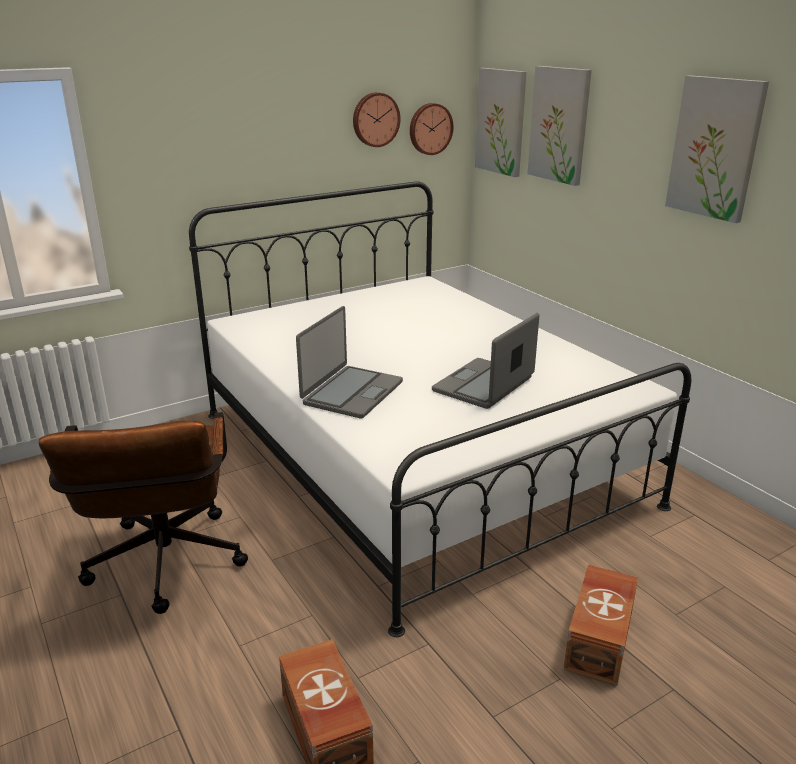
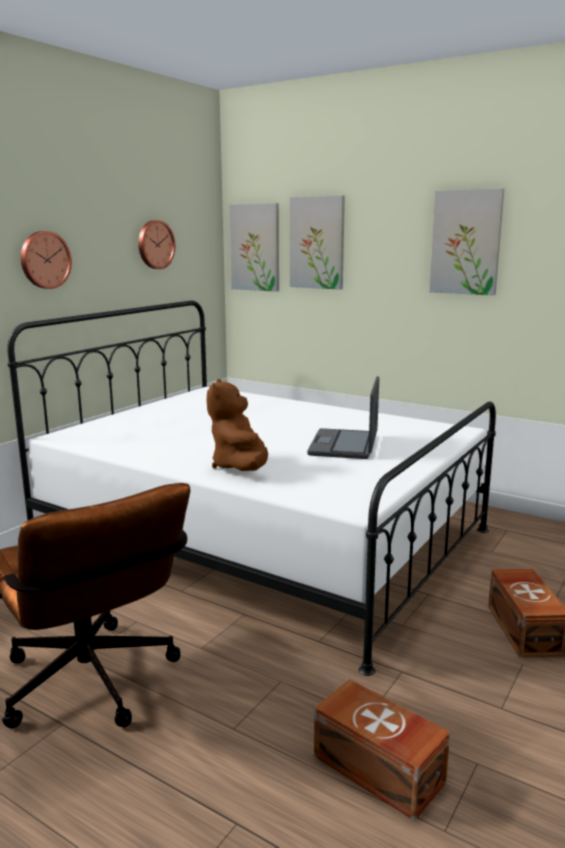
camera: 25 degrees left, 10 degrees down
(351, 393) = (240, 467): laptop -> brown plush toy
(430, 129) = (195, 255): wall clock -> wall clock (44, 260)

